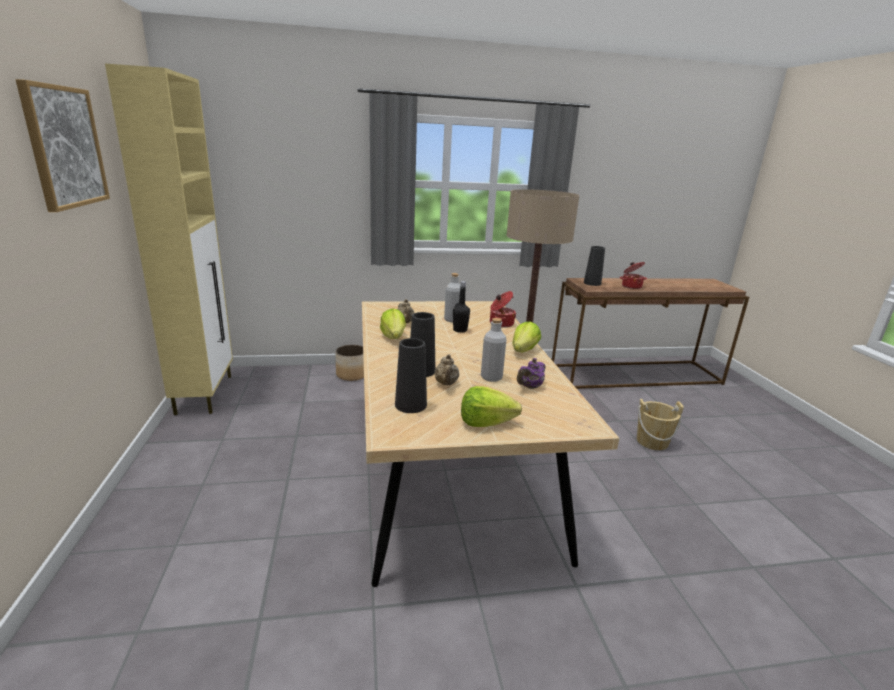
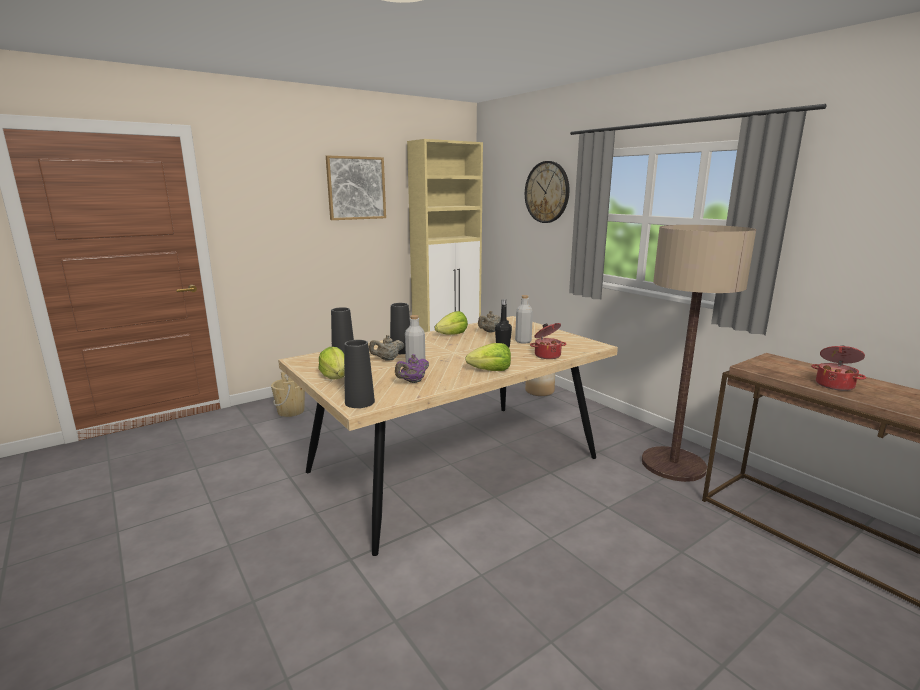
camera: 65 degrees right, 5 degrees down
(312, 155) = (547, 192): none -> wall clock
(530, 387) = (413, 381): purple teapot -> purple teapot turned 60 degrees counterclockwise
(592, 283) = (778, 365): black vase -> black vase (359, 402)
(652, 441) = (664, 588): beige bucket -> beige bucket (291, 411)

